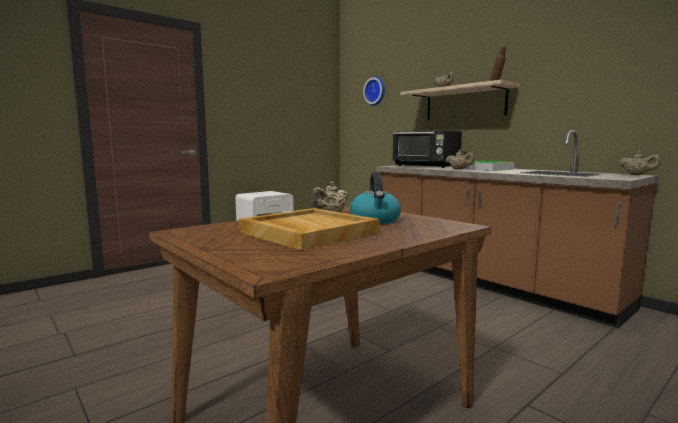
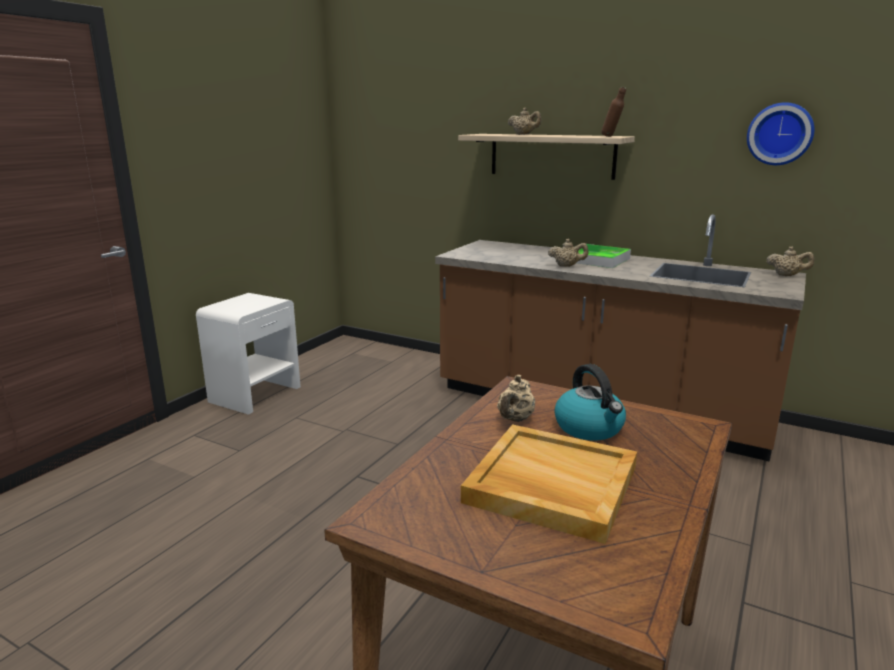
camera: 20 degrees left, 10 degrees up
(376, 91) = (400, 119): wall clock -> wall clock (780, 134)
(426, 166) = (505, 252): black microwave -> none

